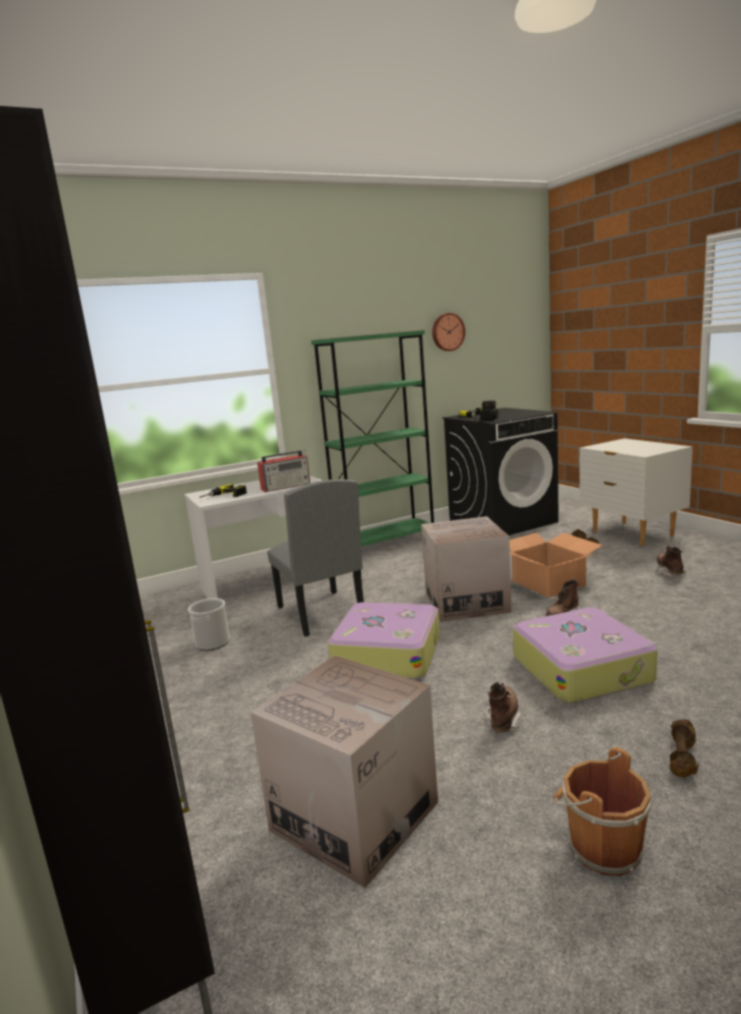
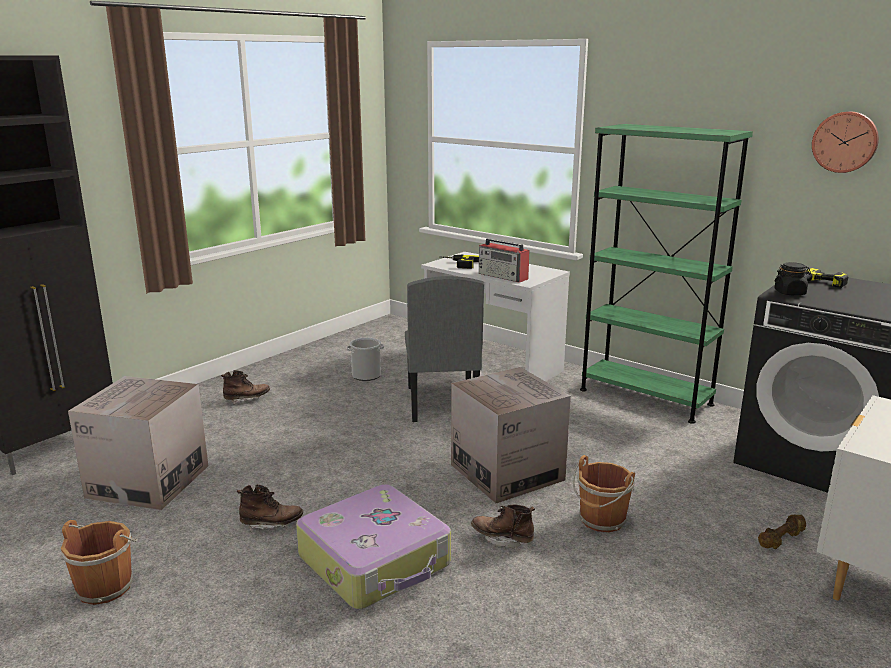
camera: 65 degrees right, 5 degrees up
(320, 613) = (441, 403): grey chair -> grey chair turned 45 degrees counterclockwise
(387, 653) = (373, 450): suitcase -> none
(548, 583) = (601, 520): cardboard box -> brown bucket
(669, 571) = (727, 628): brown boot -> brown boot (247, 399)
(683, 758) = (218, 629): brown dumbbell -> none

